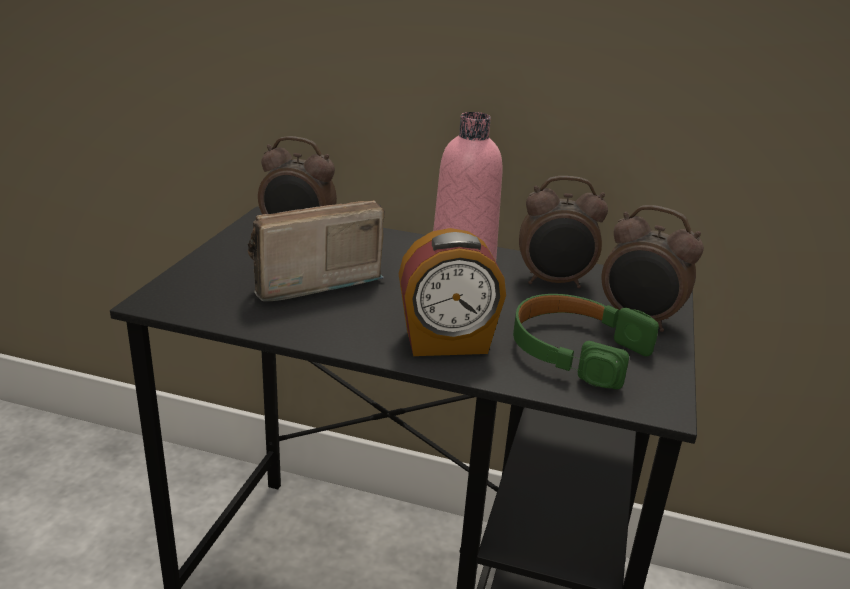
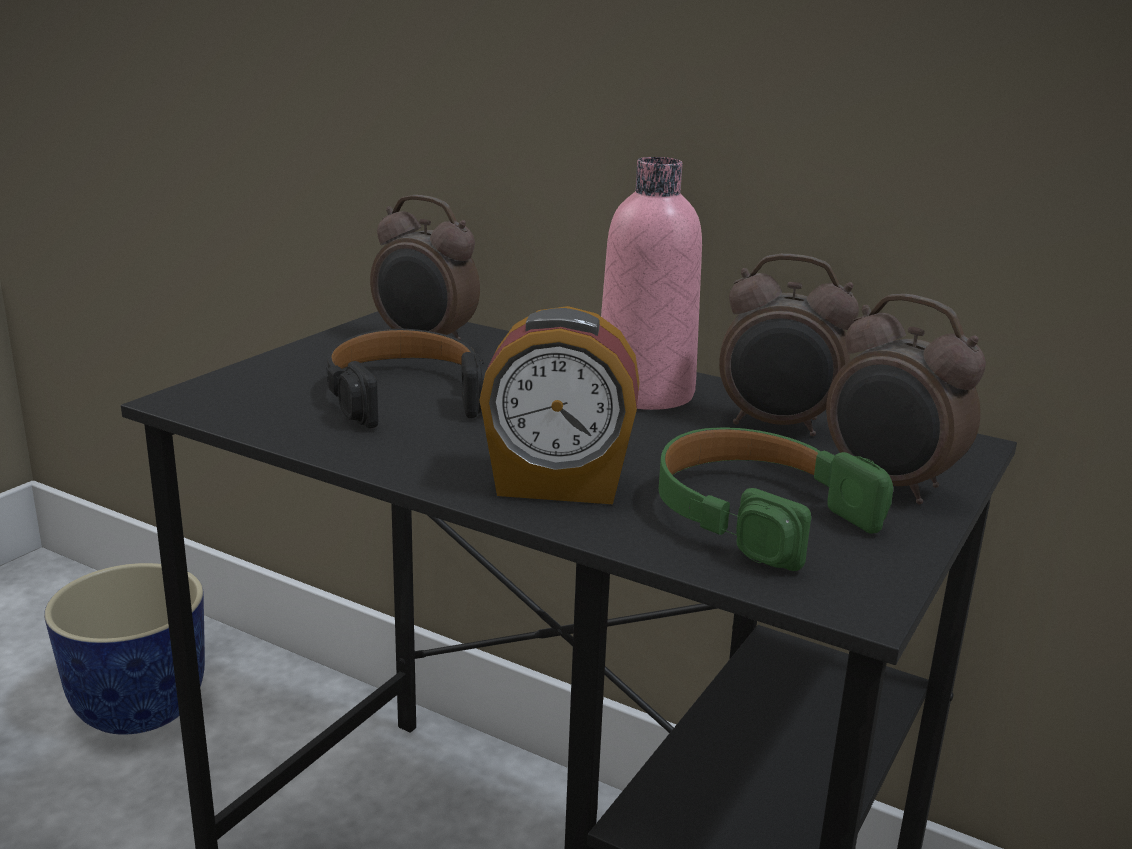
camera: 15 degrees right, 5 degrees down
(77, 501) = (141, 708): none -> planter
(309, 282) = (405, 395): radio -> black headphones

